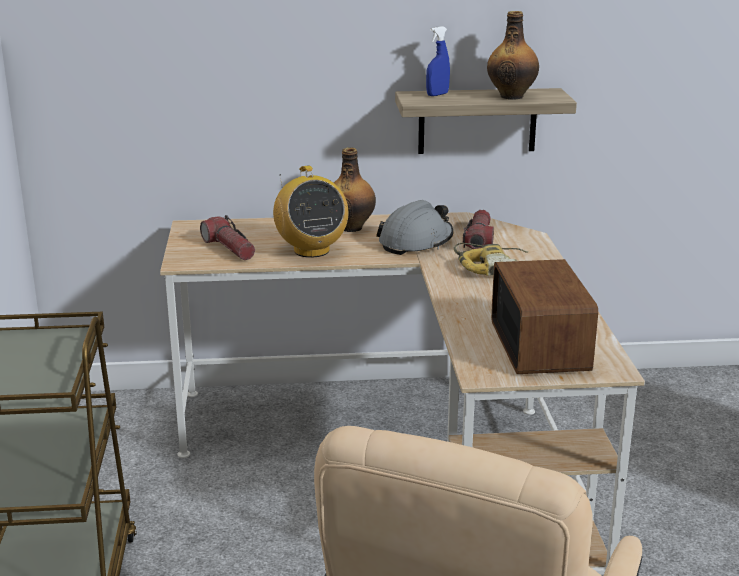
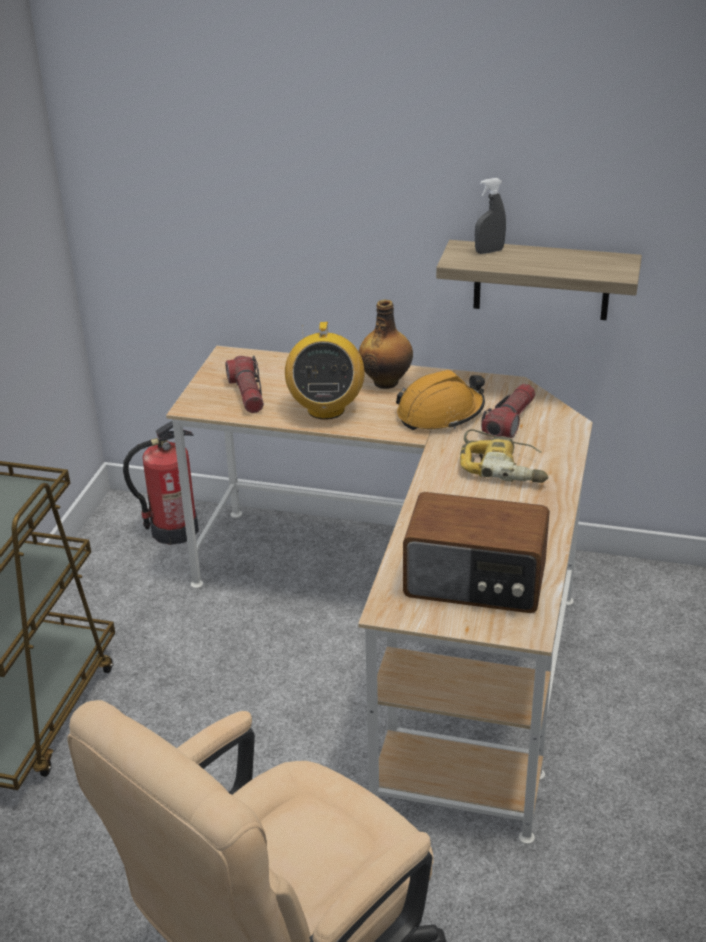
camera: 20 degrees right, 10 degrees up
(136, 415) = (173, 530): none -> fire extinguisher
(416, 242) = (440, 414): grey hard hat -> orange hard hat
(437, 94) = (489, 251): blue spray bottle -> grey spray bottle
(512, 96) = (570, 264): bottle -> none
(541, 345) = (475, 582): radio -> radio turned 90 degrees clockwise

